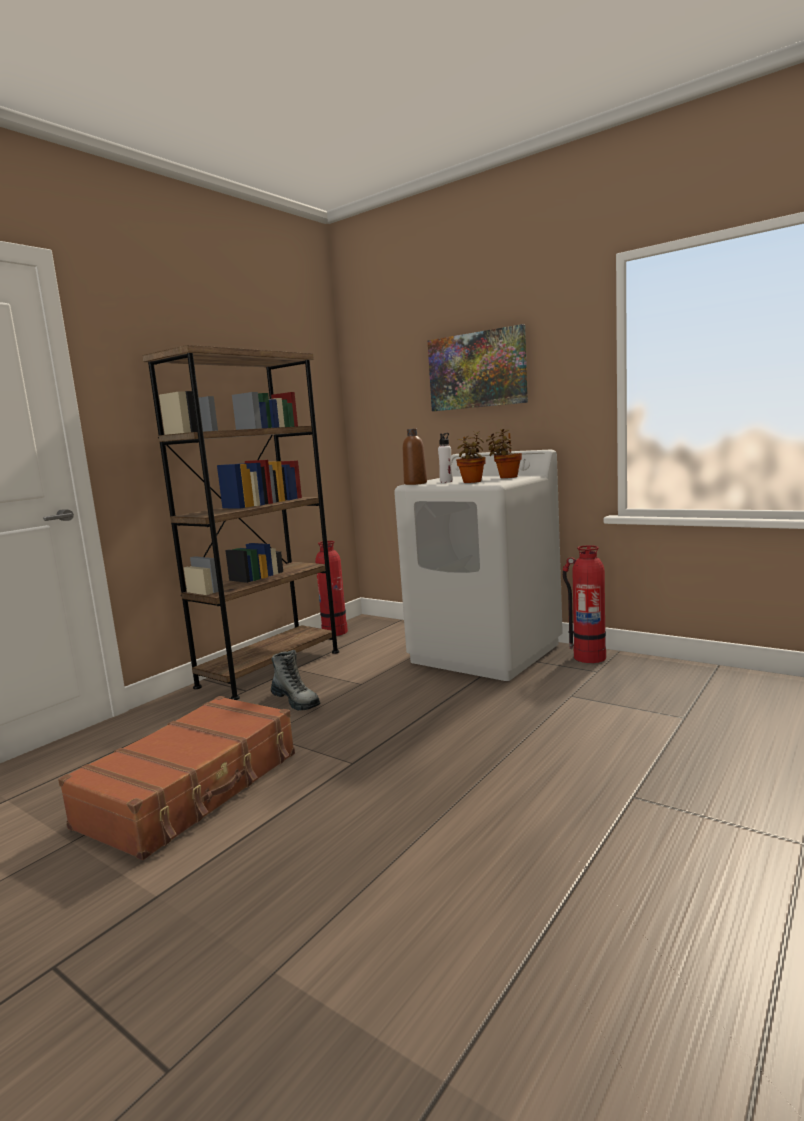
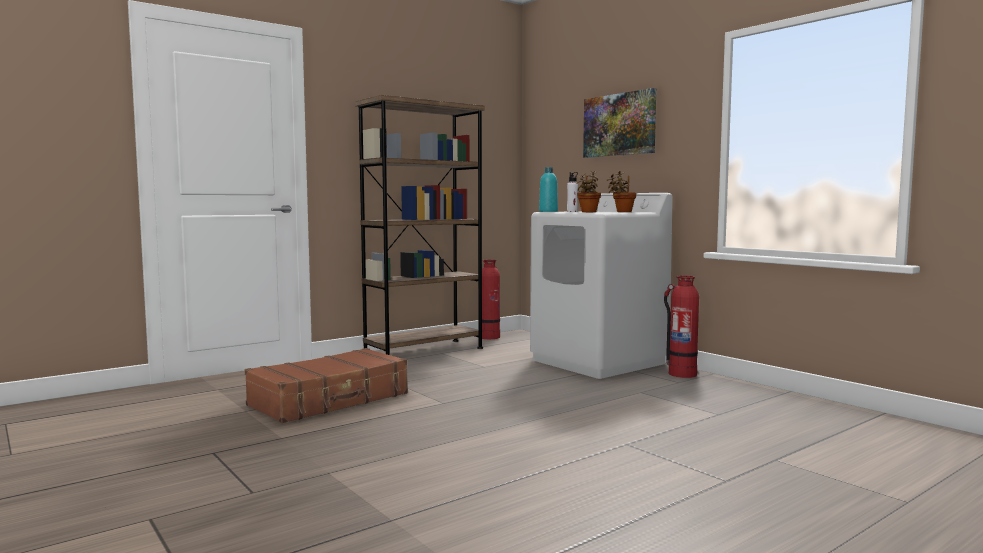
camera: 15 degrees right, 5 degrees down
(296, 701) = (429, 369): boot -> none
(415, 483) = (548, 211): brown bottle -> turquoise bottle

